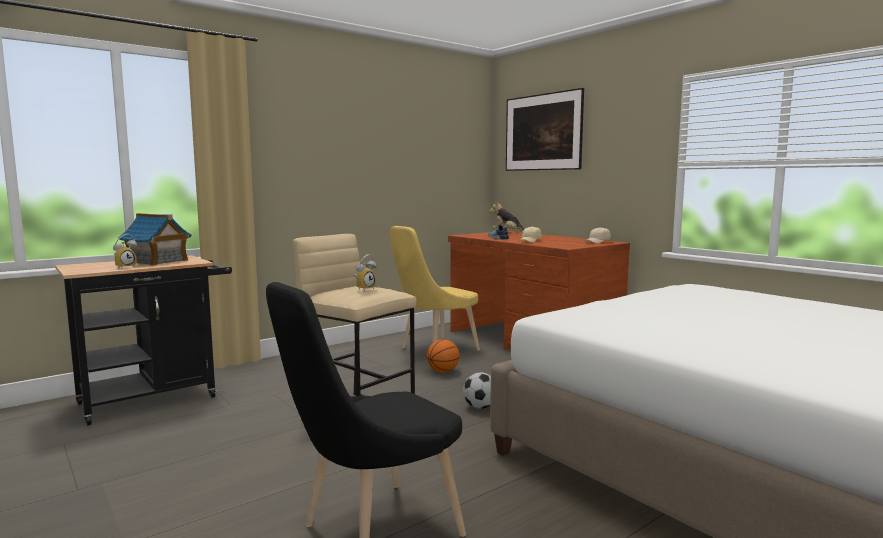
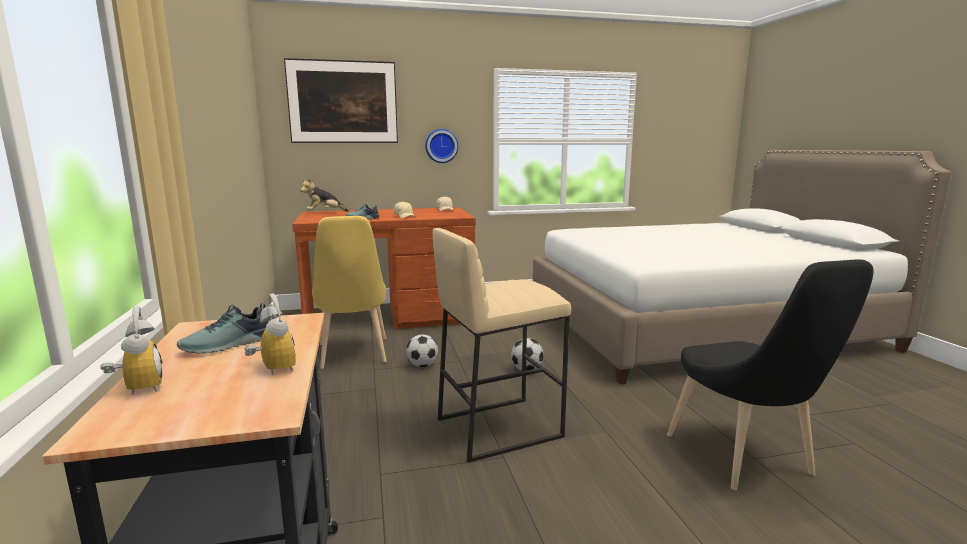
camera: 65 degrees left, 5 degrees up
(157, 261) = (228, 345): toy house -> shoe
(364, 289) = (516, 284): alarm clock -> alarm clock (137, 388)
(443, 371) = (422, 365): basketball -> football
(620, 172) = (441, 146): none -> wall clock

